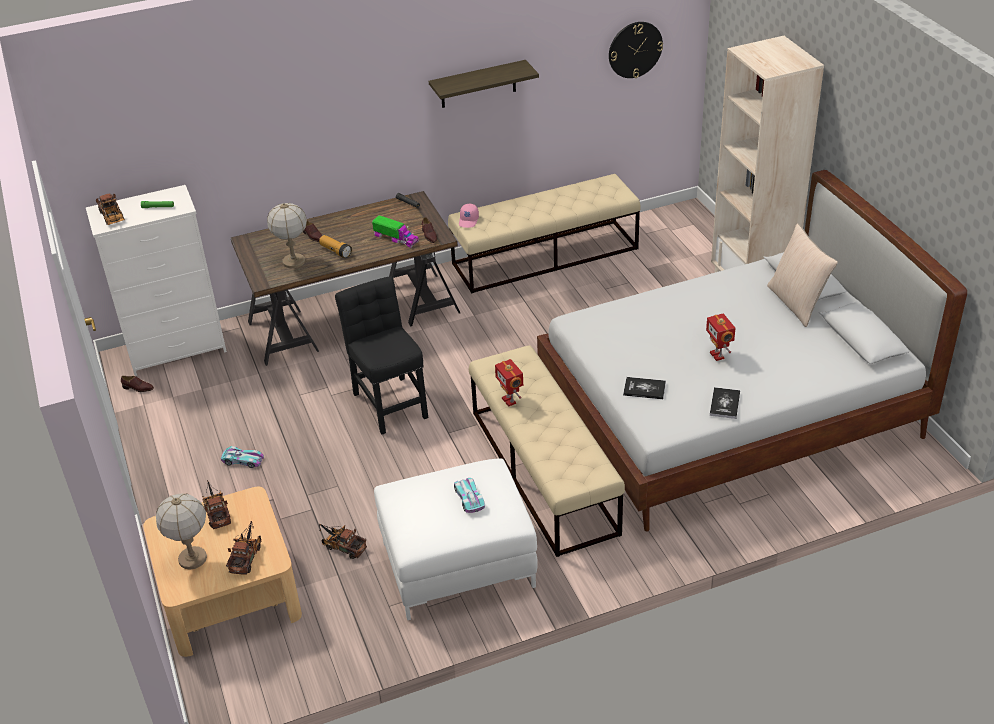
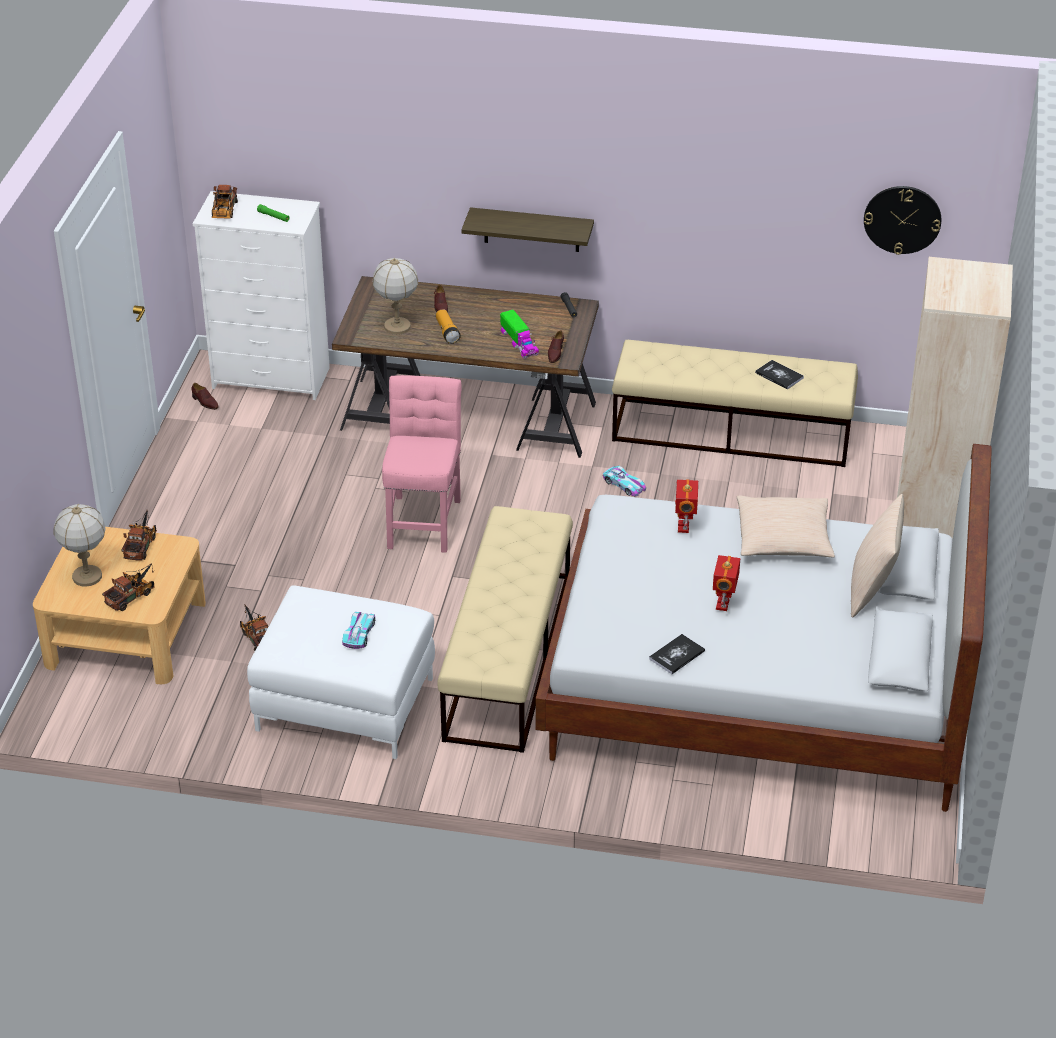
camera: 30 degrees right, 0 degrees up
(243, 460) = (239, 515): toy car -> toy car (624, 485)
(389, 402) = (423, 520): black chair -> pink chair
(469, 220) = (638, 354): pink cap -> none
(478, 84) = (684, 198): shelf -> shelf (531, 230)
(510, 400) = (492, 561): toy robot -> toy robot (684, 527)
(644, 389) = (612, 604): book -> book (779, 375)
(707, 295) = (783, 538): none -> beige pillow

